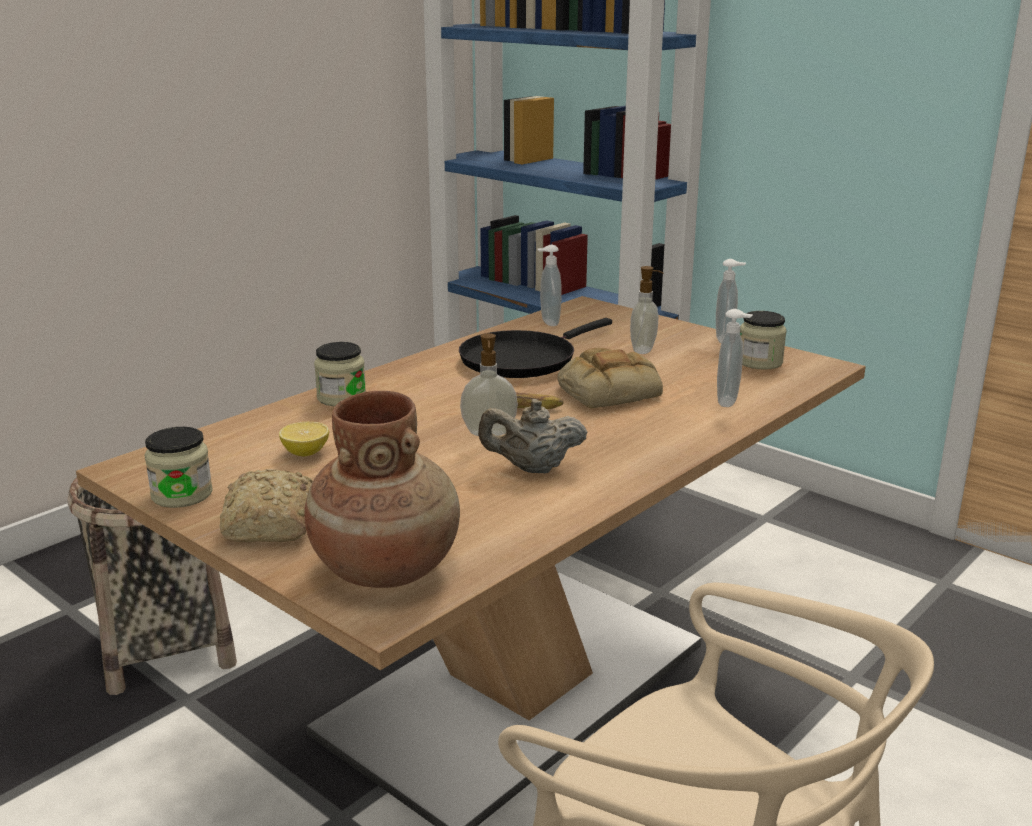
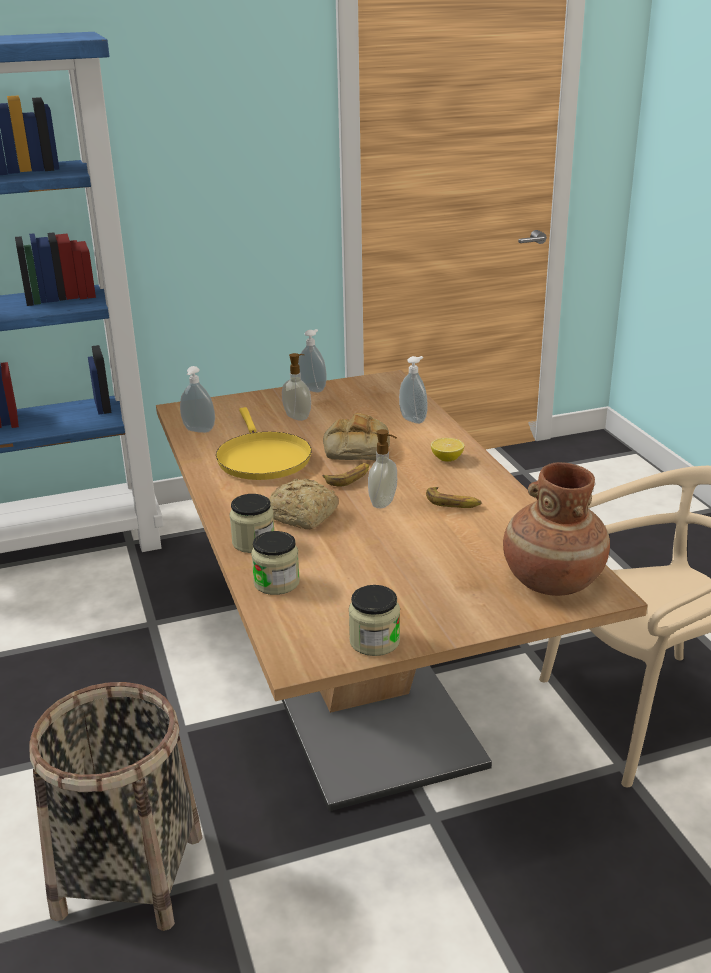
camera: 60 degrees left, 5 degrees up
(270, 526) = (460, 612): bread -> bread (303, 516)
(305, 452) = (346, 576): lemon -> lemon (447, 459)
(522, 359) = (262, 459): black frying pan -> yellow frying pan
(532, 468) = (453, 503): beige teapot -> banana
(760, 362) = (362, 392): jar -> jar (276, 583)

